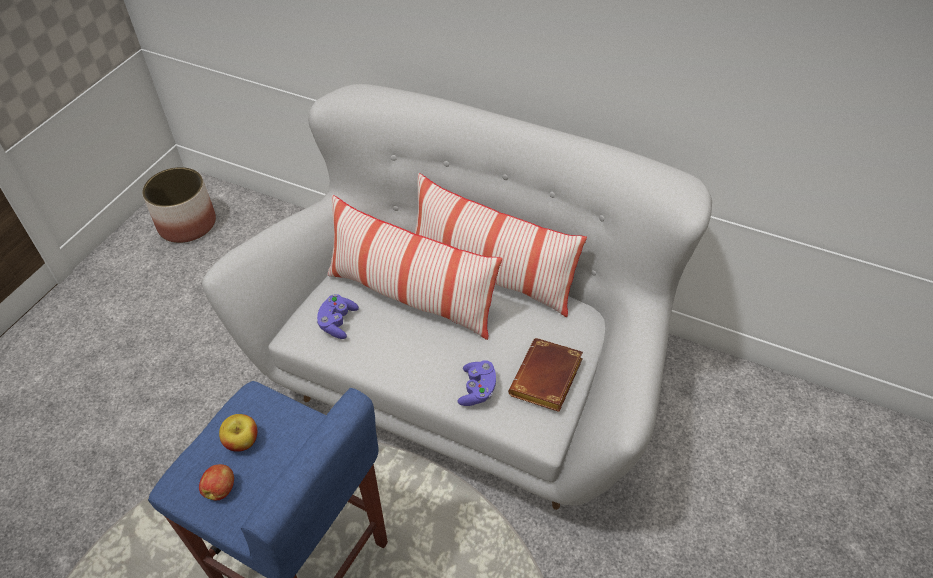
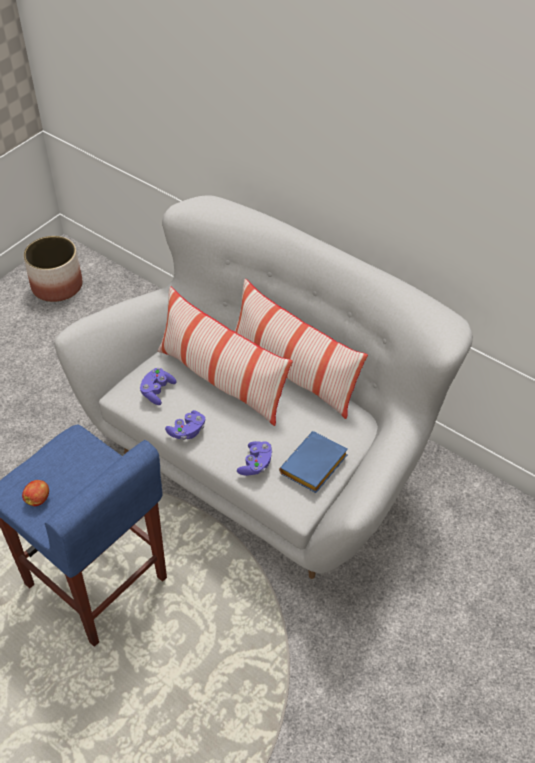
camera: 10 degrees right, 0 degrees up
(242, 441) = (60, 468): apple -> none
(385, 364) = (187, 431): none -> purple game controller
(547, 381) = (314, 467): brown book -> blue book

